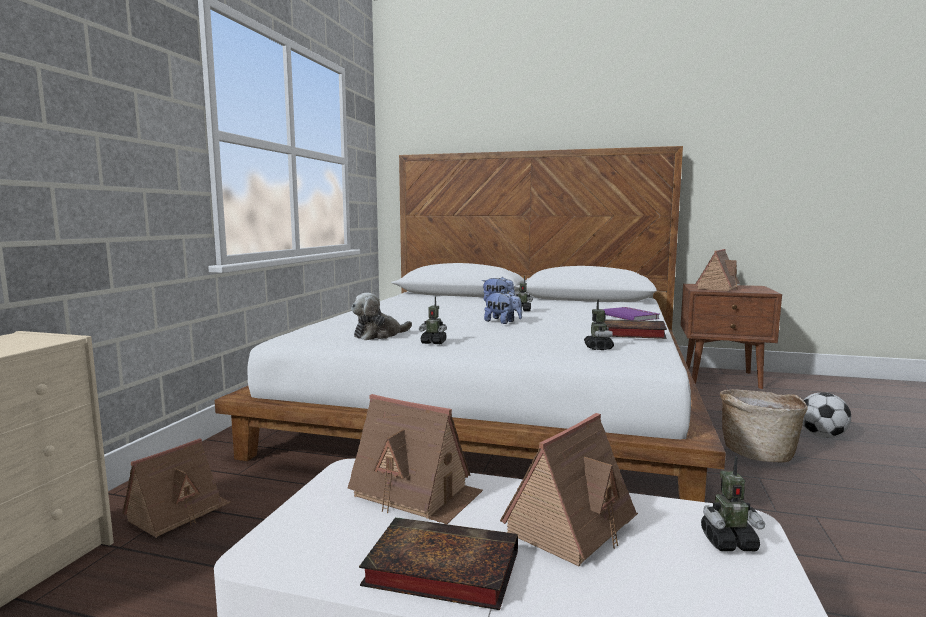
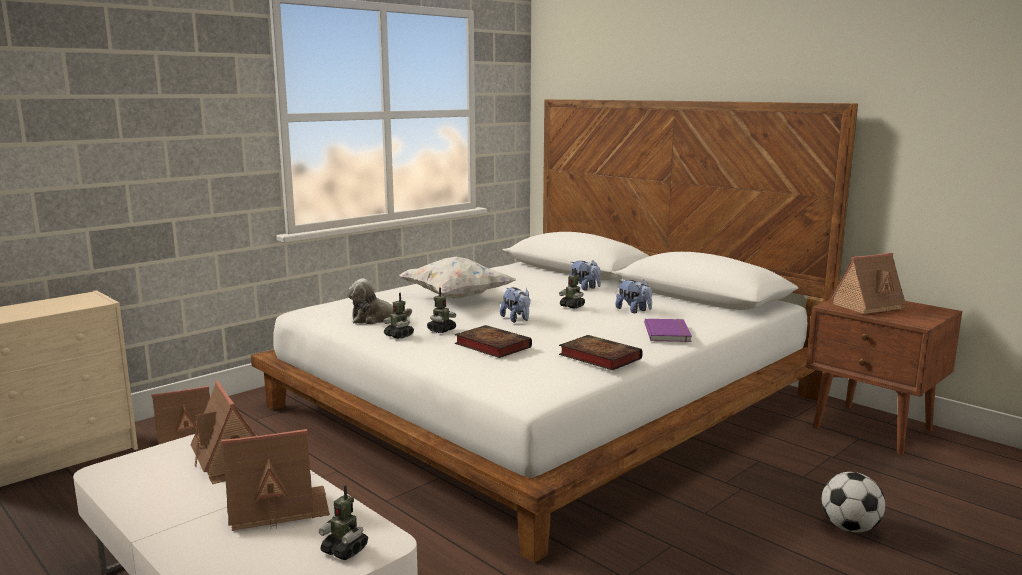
camera: 30 degrees right, 5 degrees up
(416, 314) = (455, 297): none -> white pillow
(438, 569) = (164, 506): book -> book (490, 346)
(569, 309) = (634, 310): none -> plush toy
(598, 348) = (520, 368): toy robot -> toy robot (441, 330)
(758, 453) = (724, 523): basket -> none

